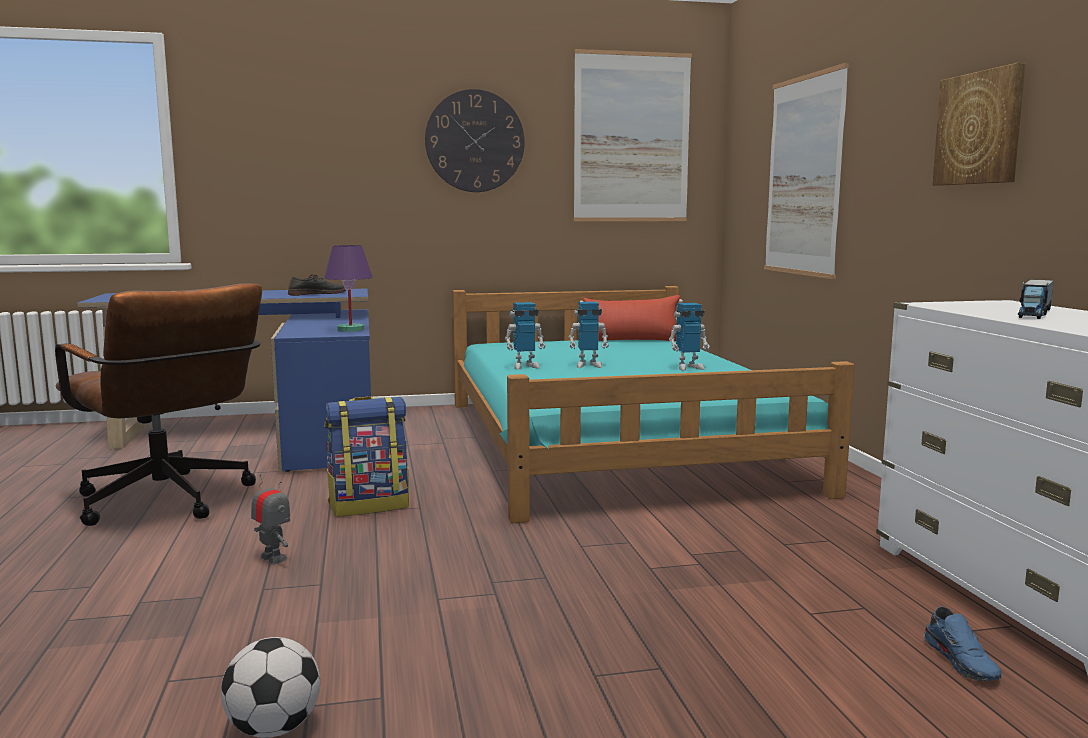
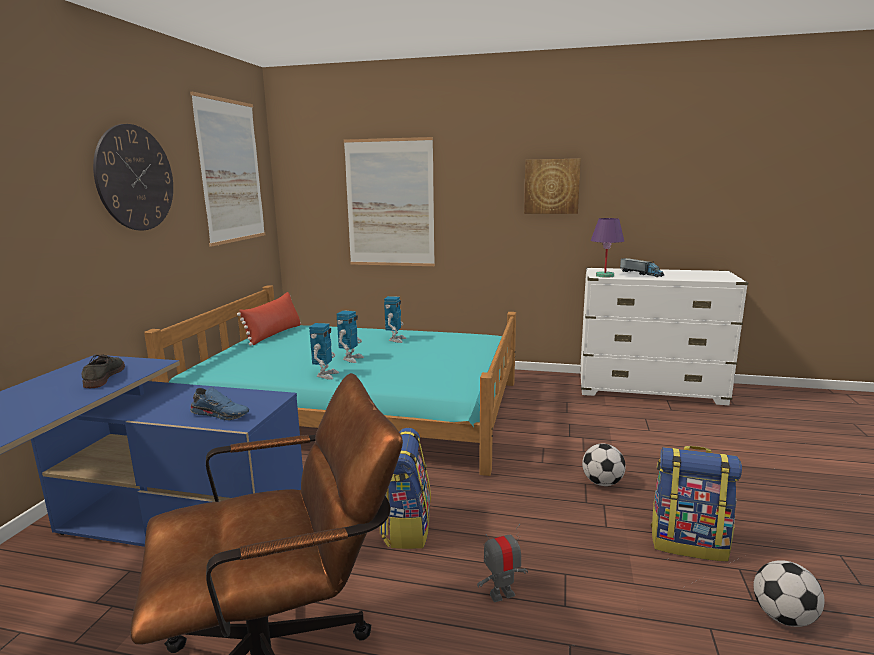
camera: 65 degrees left, 5 degrees up
(350, 329) = (246, 396): purple table lamp -> purple table lamp (605, 276)
(430, 657) = (689, 543): none -> backpack
(558, 588) = (602, 483): none -> football
(962, 661) = (697, 417): blue shoe -> blue shoe (221, 414)

